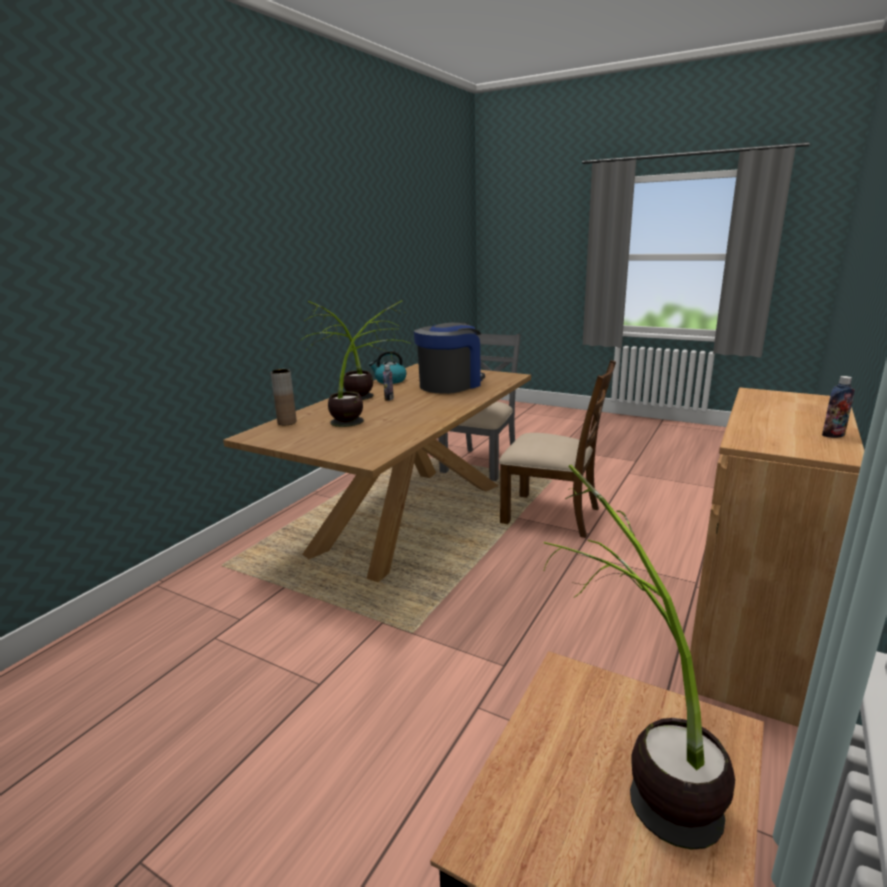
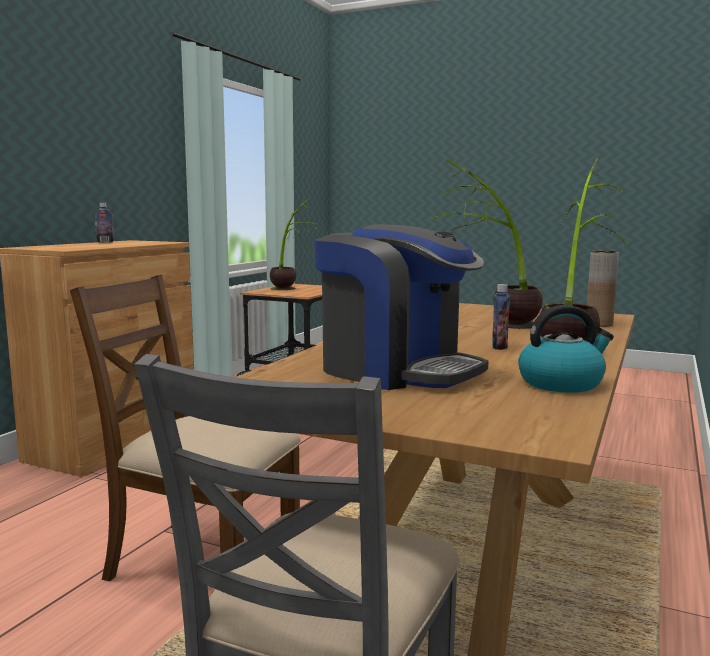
camera: 175 degrees right, 10 degrees down
(450, 385) = (397, 371): coffee machine -> coffee machine turned 90 degrees counterclockwise

